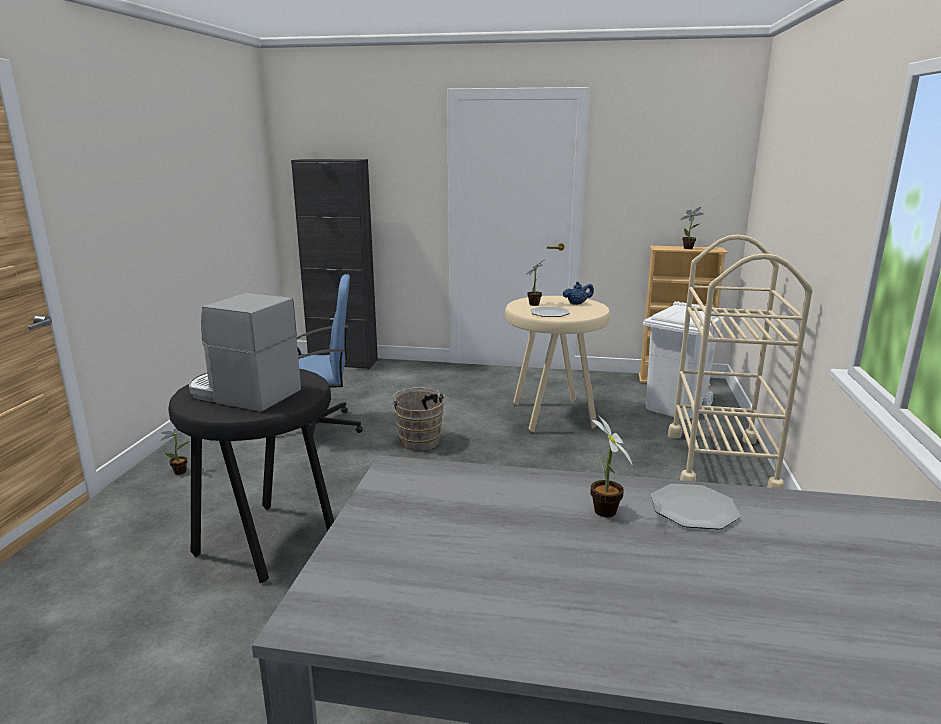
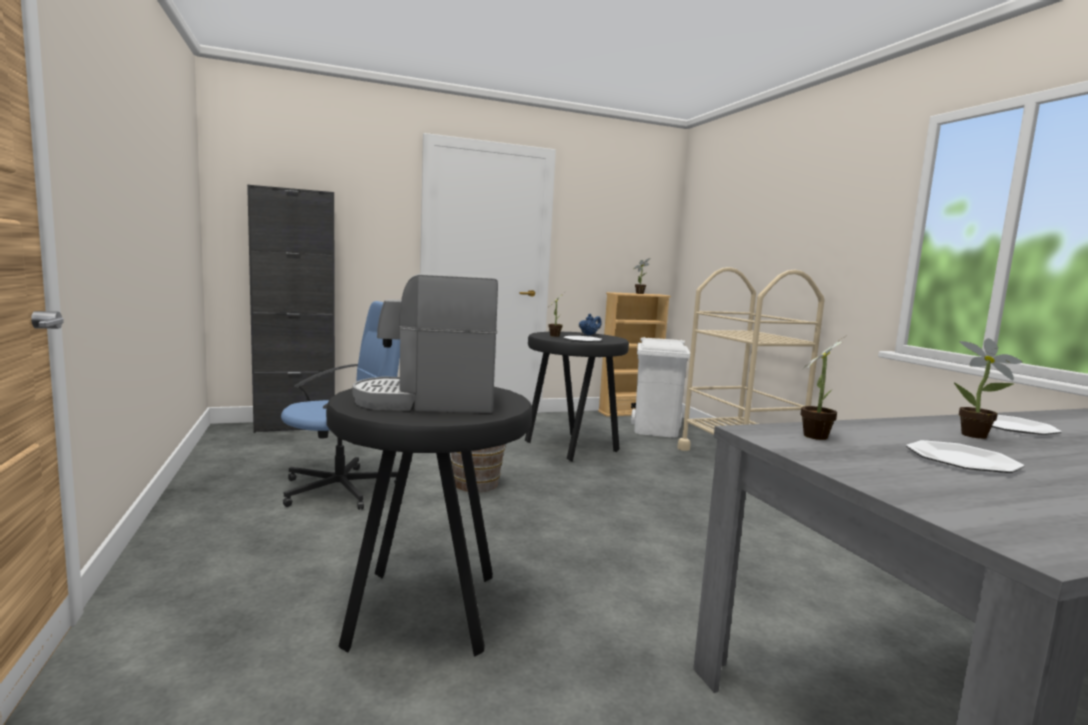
camera: 30 degrees left, 10 degrees down
(182, 471) = (203, 561): potted plant -> potted plant (817, 435)
(496, 535) = (961, 460): none -> plate
(552, 416) = (571, 448): beige stool -> black stool

